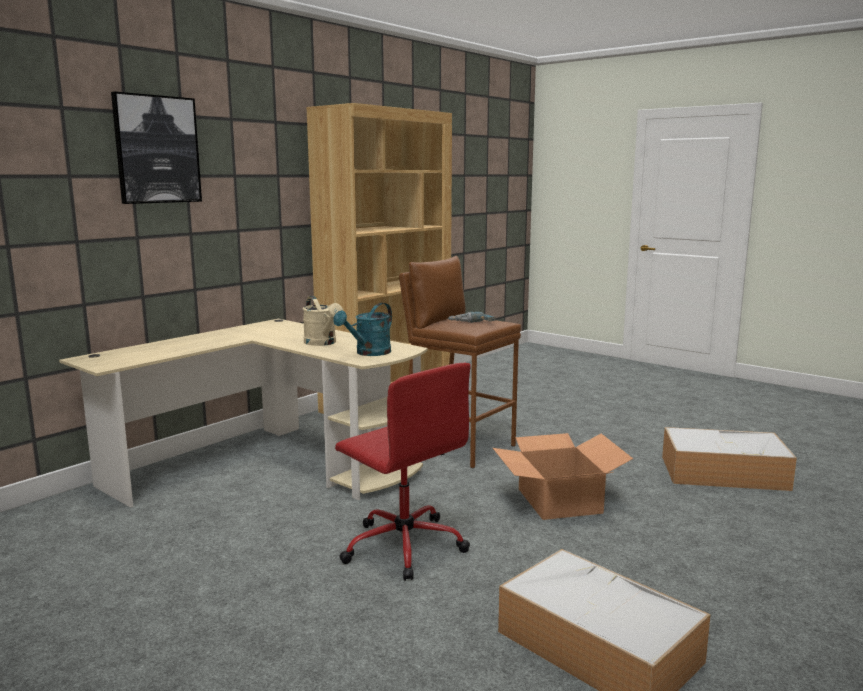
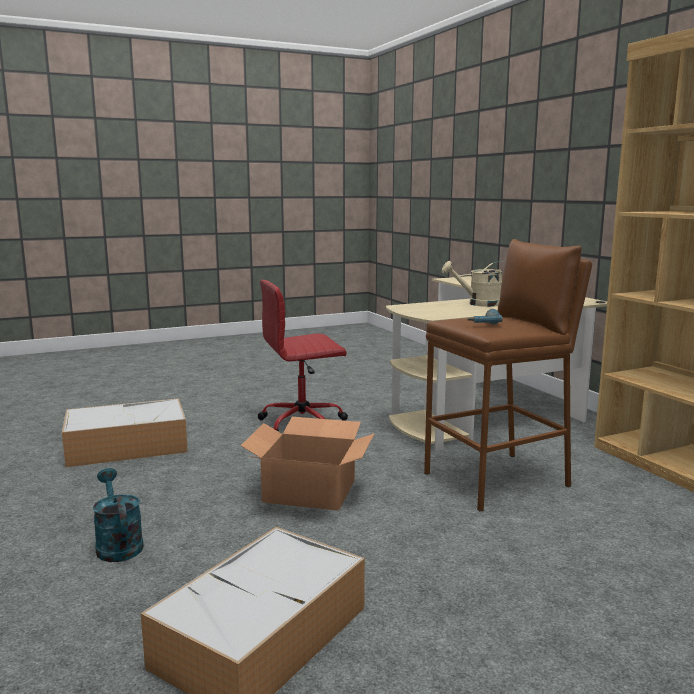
camera: 115 degrees right, 0 degrees up
(157, 149) = (549, 128): picture -> none
(368, 353) = (426, 308): turquoise watering can -> turquoise watering can (117, 544)

